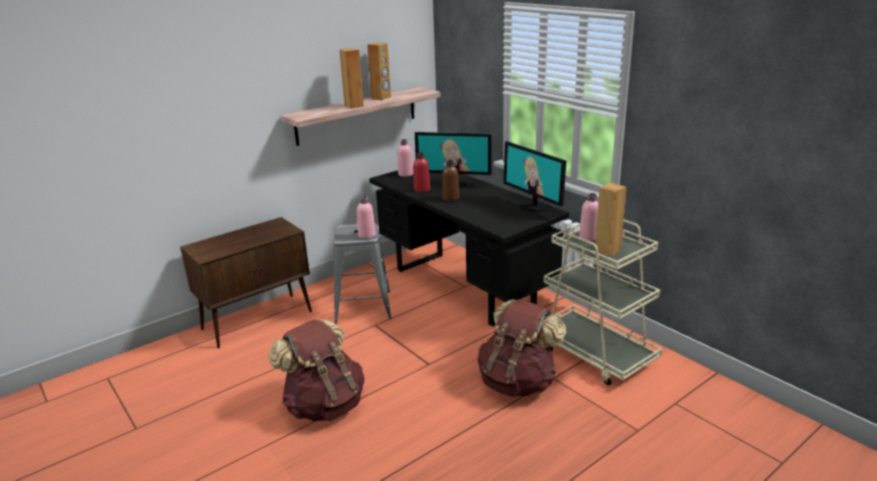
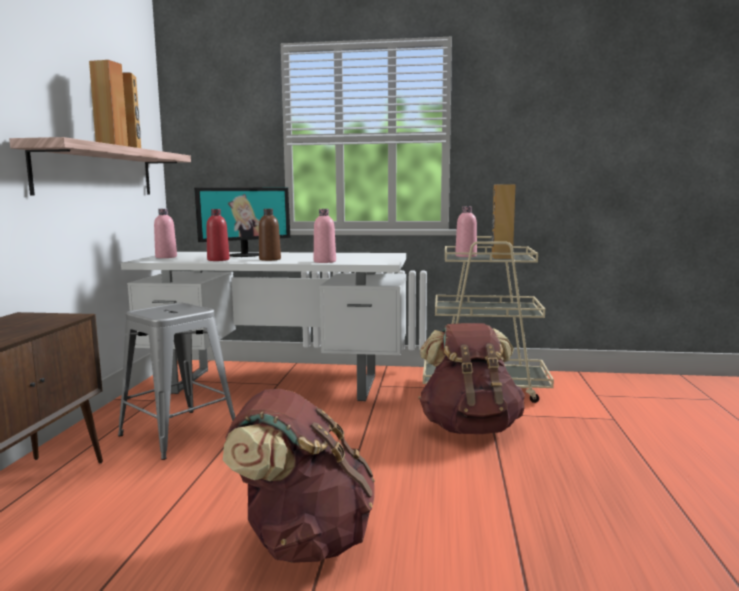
camera: 45 degrees left, 15 degrees down
(367, 235) = (193, 309): pink bottle -> pink bottle (324, 261)
(464, 286) = (277, 384): black desk -> white desk
(533, 206) = (366, 254): monitor -> none

